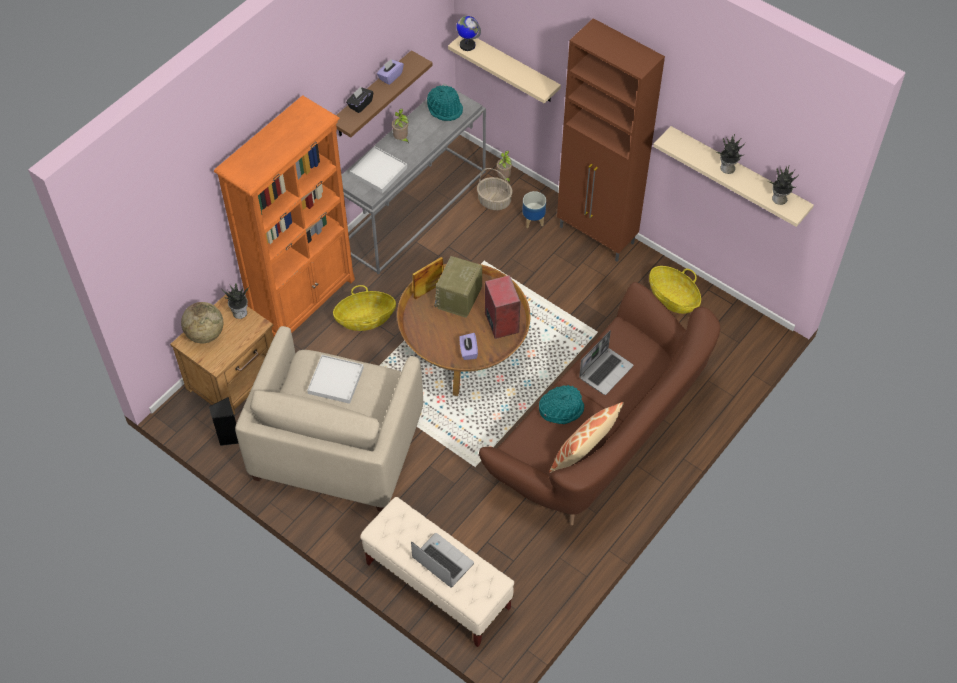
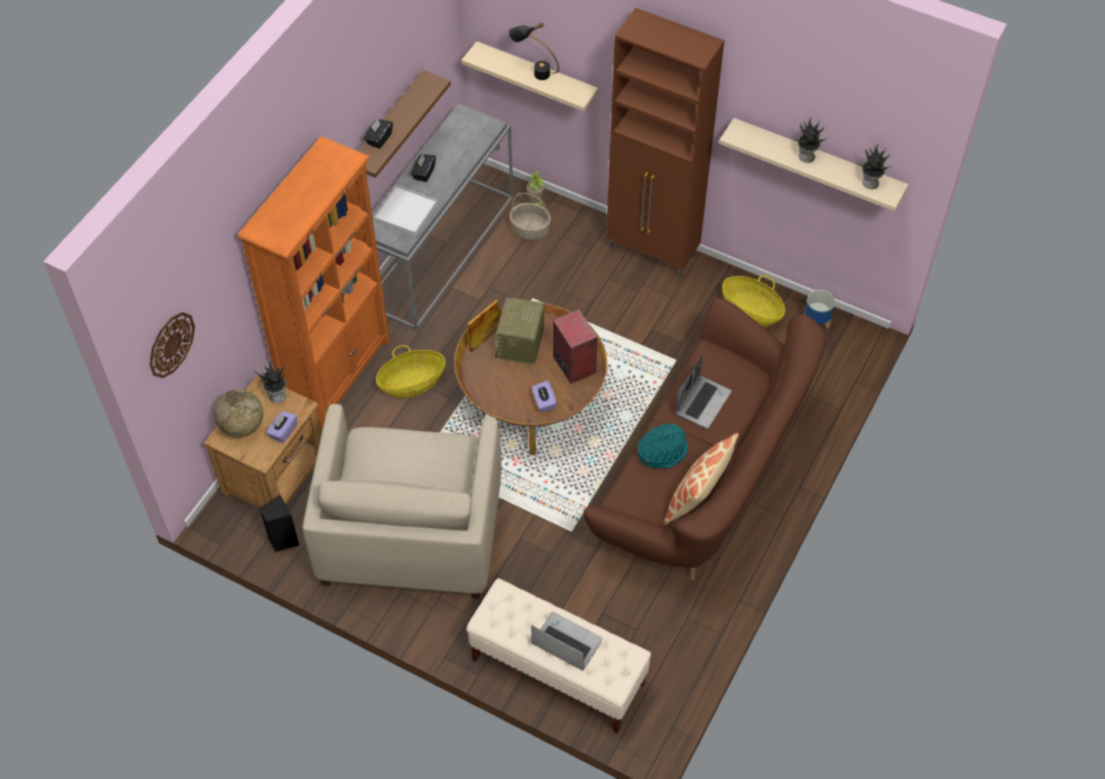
camera: 10 degrees left, 0 degrees up
(144, 255) = (171, 344): none -> wall clock
(336, 380) = (403, 457): white tray -> none
(390, 77) = (406, 103): purple tissue box -> purple tissue box (283, 431)
(401, 139) = (424, 173): potted plant -> black tissue box
(445, 109) = (466, 132): turquoise hat -> none
(467, 45) = (483, 56): globe -> none
(508, 64) = (534, 72): none -> black table lamp
(533, 220) = (579, 245): planter -> planter (816, 323)

